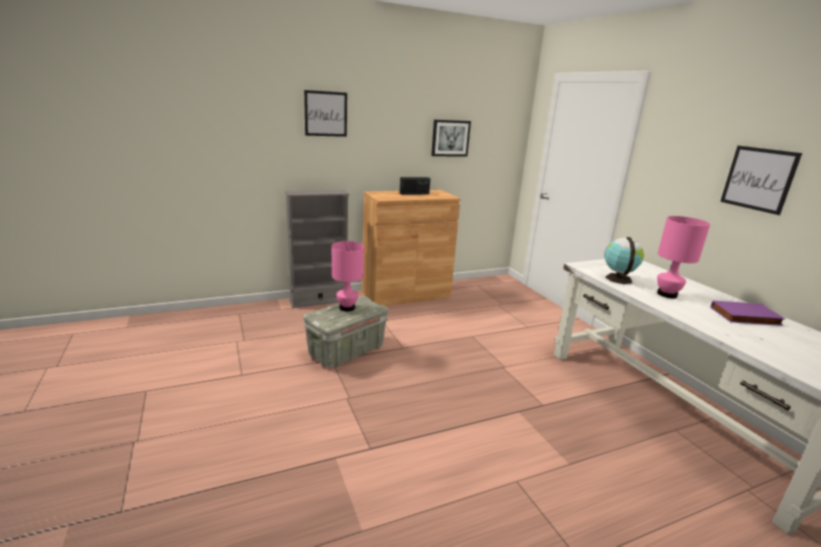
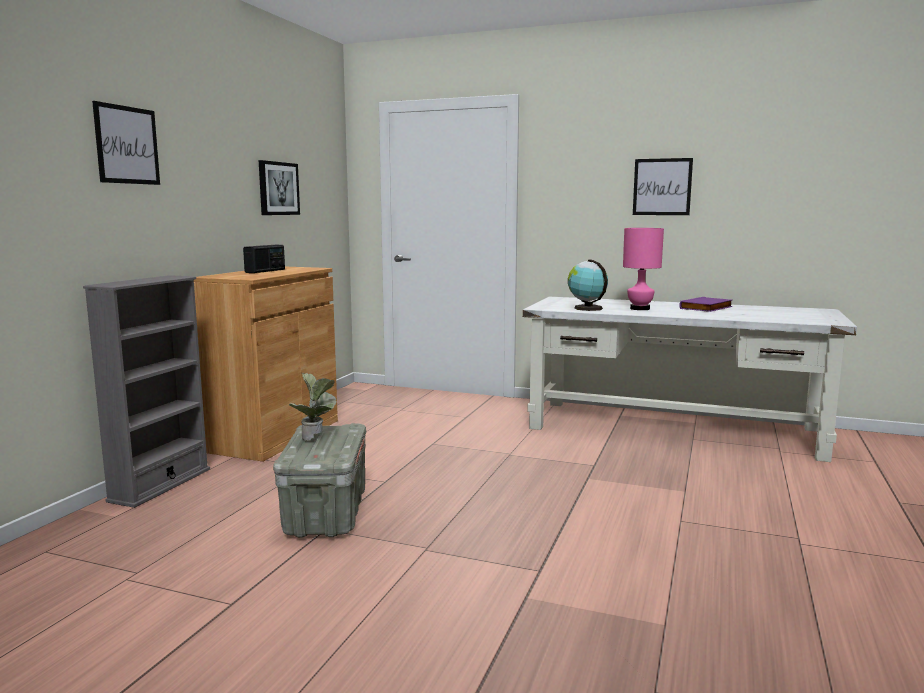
camera: 45 degrees left, 10 degrees down
(347, 307) = (317, 438): pink table lamp -> potted plant

